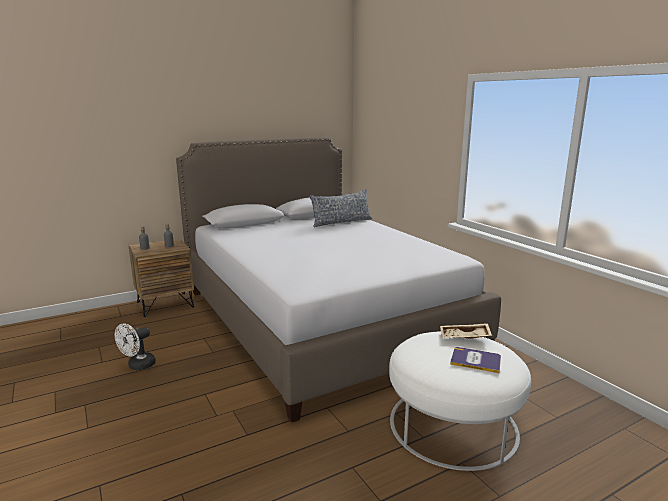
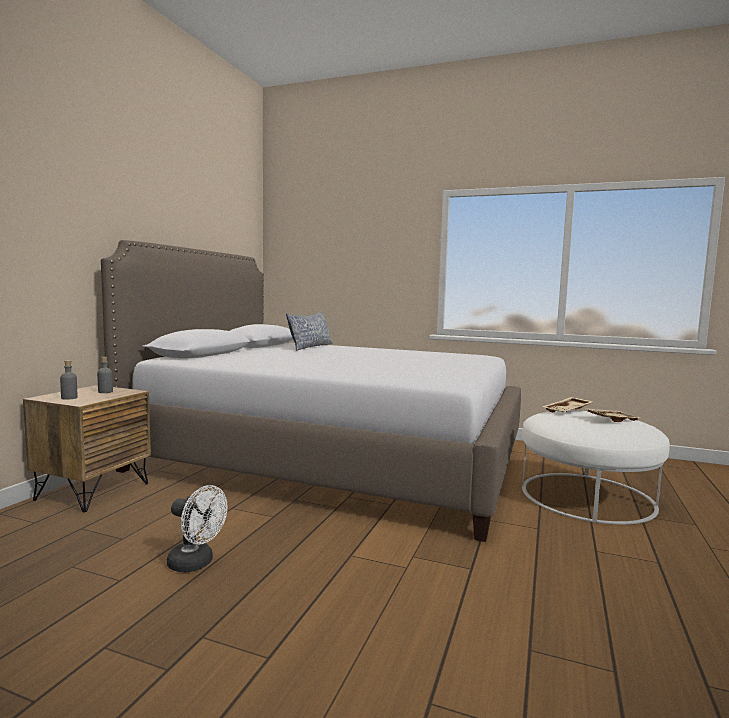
camera: 40 degrees left, 10 degrees down
(138, 366) = (196, 563): white fan -> white fan turned 60 degrees counterclockwise
(475, 360) = (611, 420): book -> beige tray

